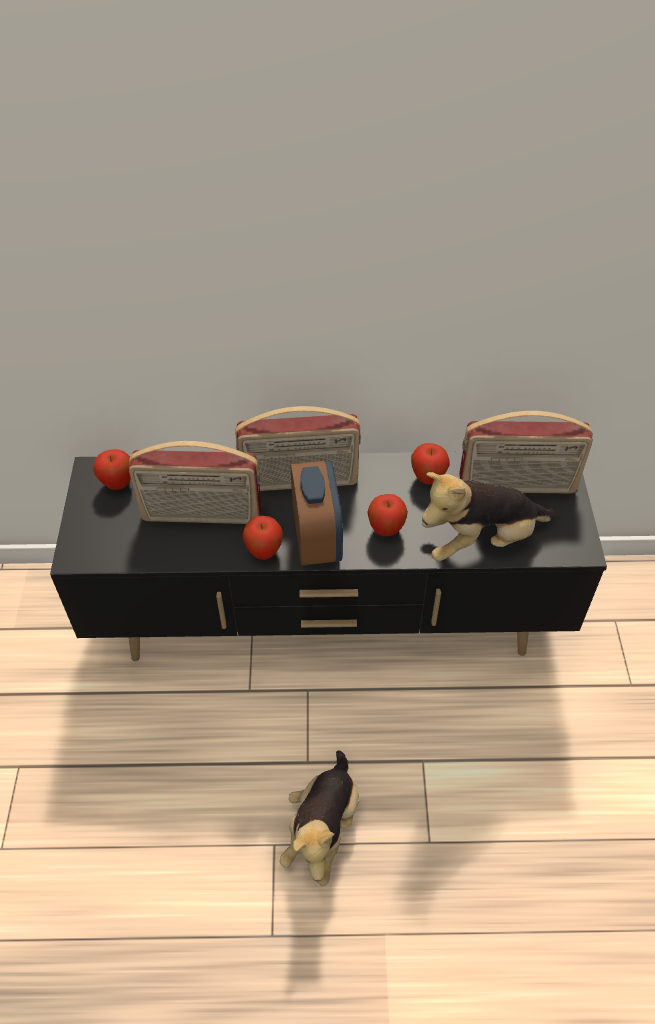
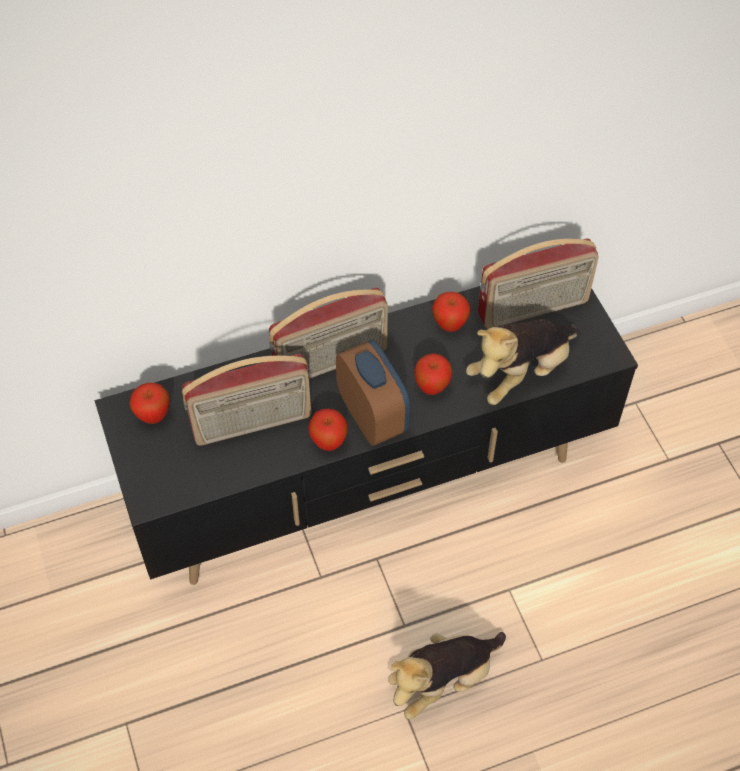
camera: 20 degrees left, 5 degrees up
(323, 828) = (443, 680): plush toy -> plush toy turned 60 degrees clockwise

